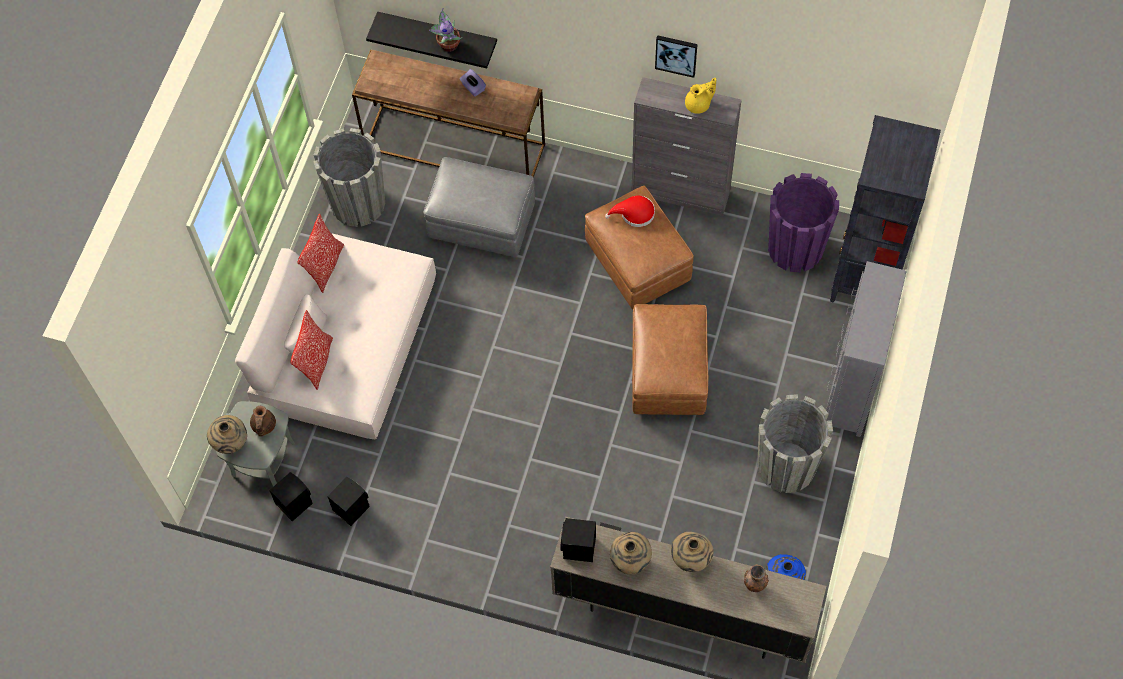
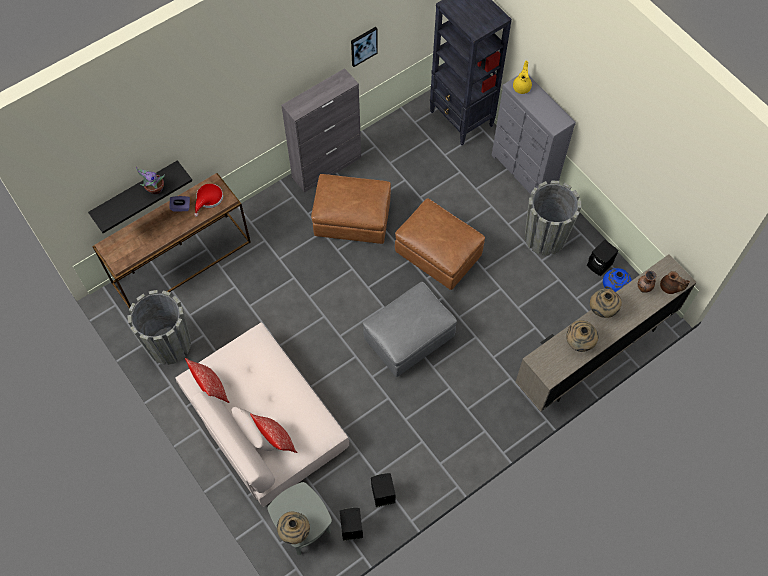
camera: 55 degrees left, 0 degrees up
(263, 426) = (299, 502): brown teapot -> brown teapot (670, 287)
(482, 222) = (249, 283): grey ottoman -> grey ottoman (408, 338)
(578, 549) = (550, 366): black speaker -> black speaker (600, 265)
(634, 214) = (337, 190): red hat -> red hat (208, 199)
(676, 55) = (296, 70): picture -> picture (363, 46)
(699, 104) = (328, 90): yellow teapot -> yellow teapot (522, 87)
(795, 248) = (414, 138): purple planter -> none

